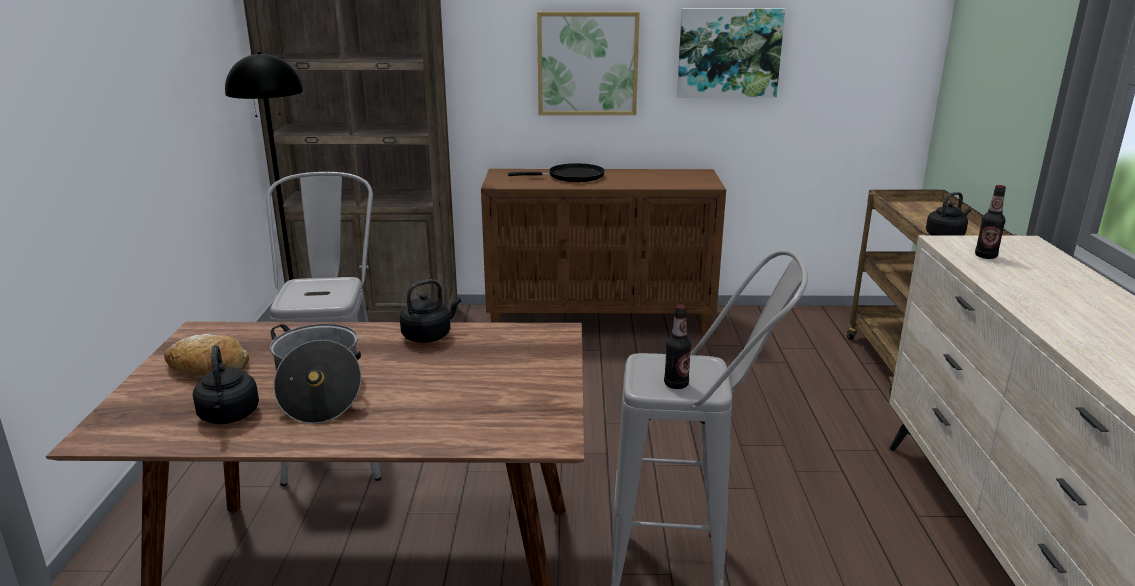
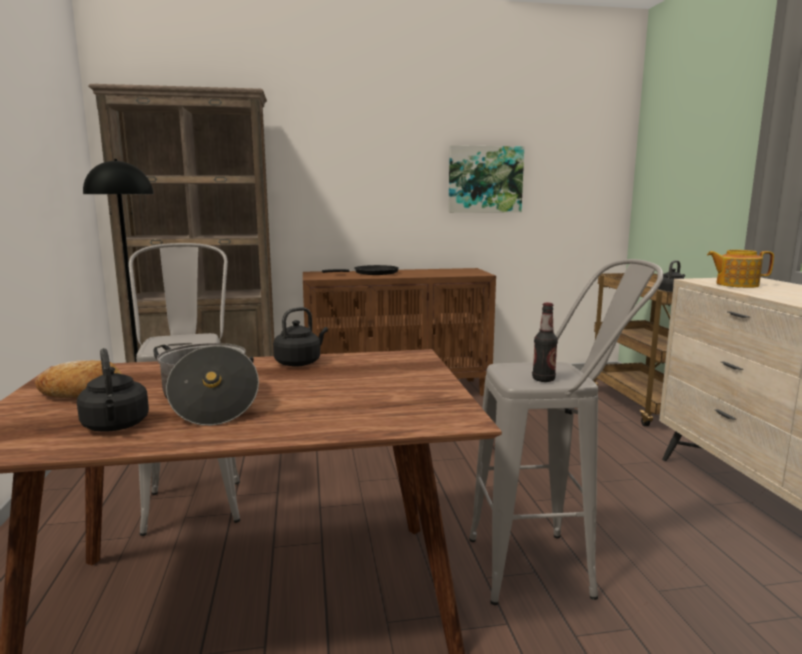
camera: 10 degrees left, 10 degrees down
(587, 63) = (380, 187): picture -> none
(985, 256) = (736, 284): bottle -> teapot

